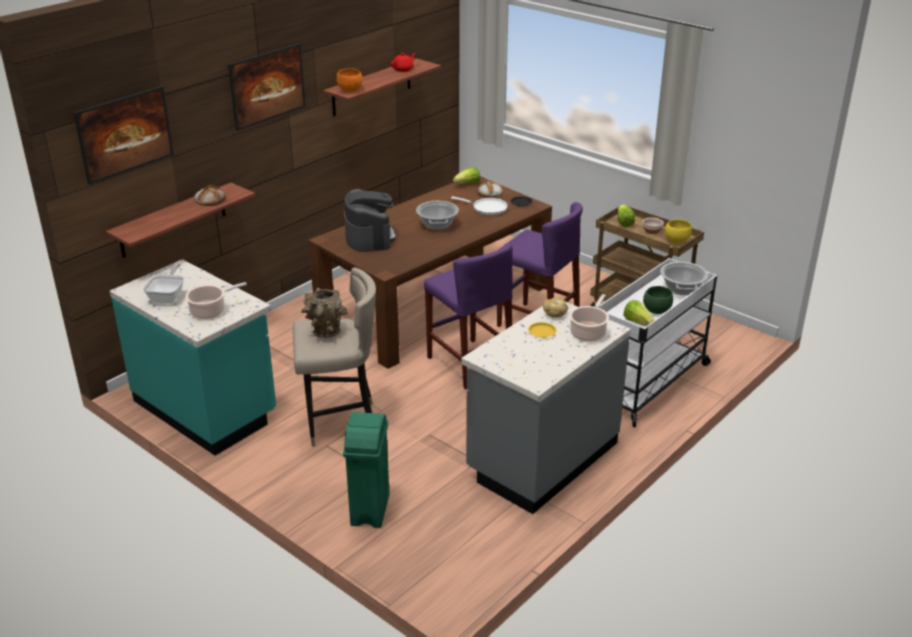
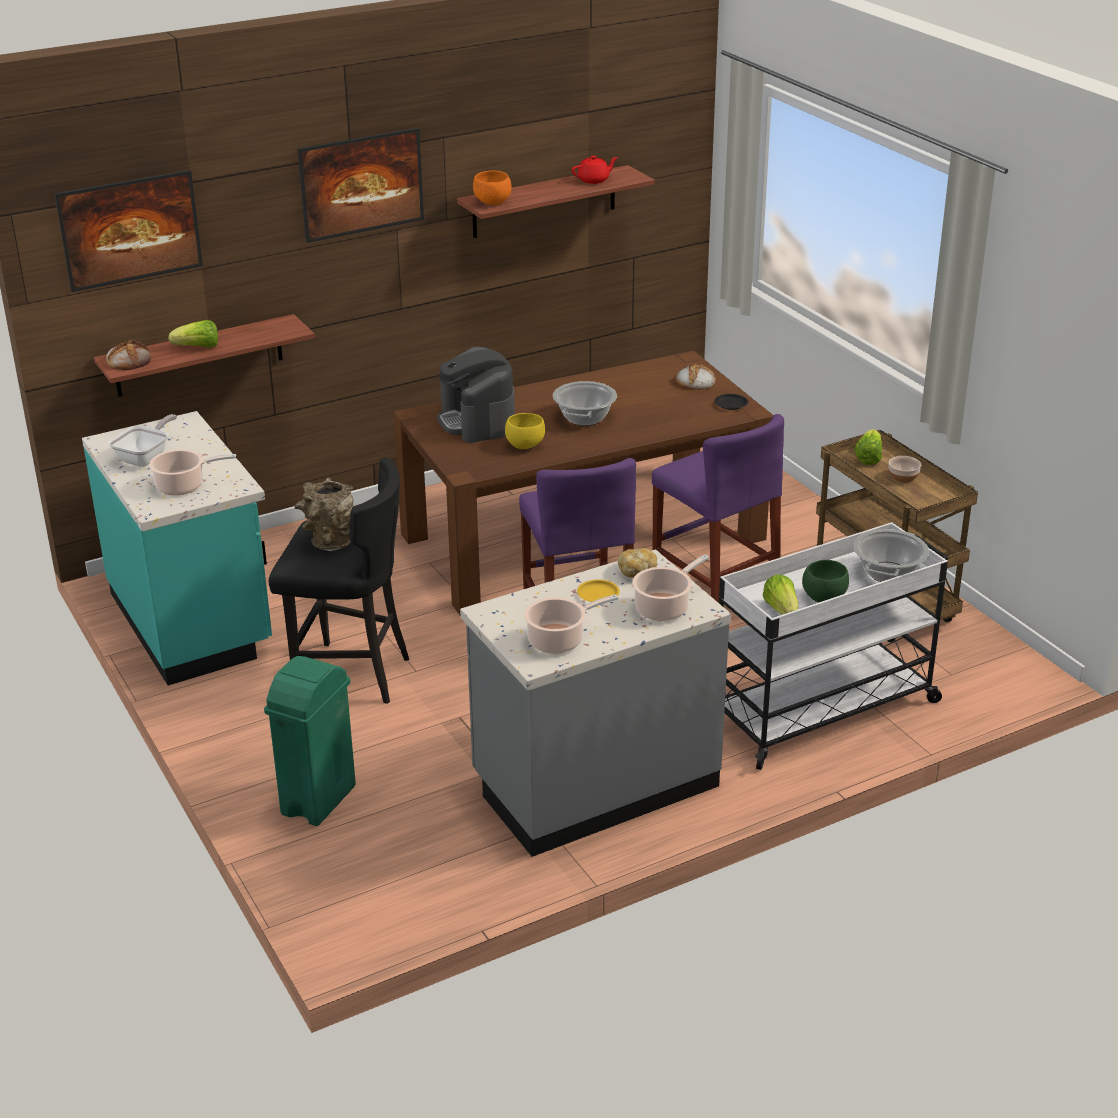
camera: 20 degrees right, 0 degrees up
(210, 199) = (250, 334): bread -> bread (129, 360)
(340, 422) = (350, 676): beige stool -> black stool
(369, 237) = (477, 421): coffee machine -> coffee machine turned 150 degrees clockwise
(467, 184) = (672, 364): lettuce -> lettuce (198, 347)
(487, 208) = (674, 404): white frying pan -> none
(540, 365) = (559, 640): none -> cooking pot
(676, 241) = (929, 499): yellow bowl -> yellow bowl (525, 445)

